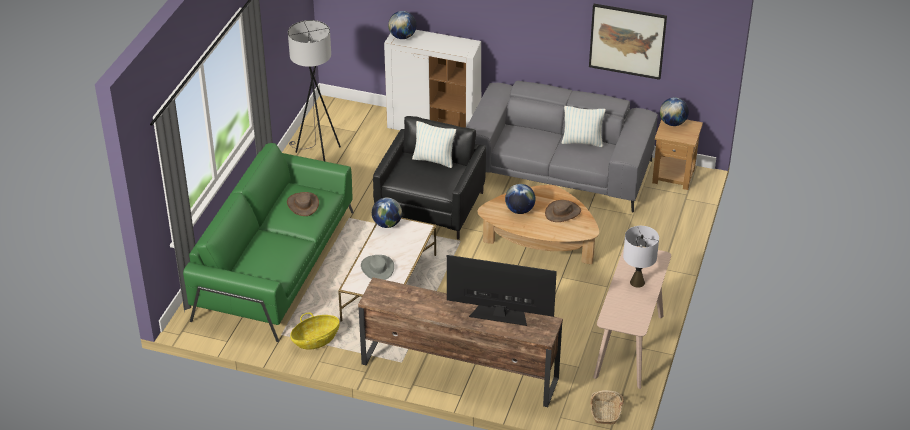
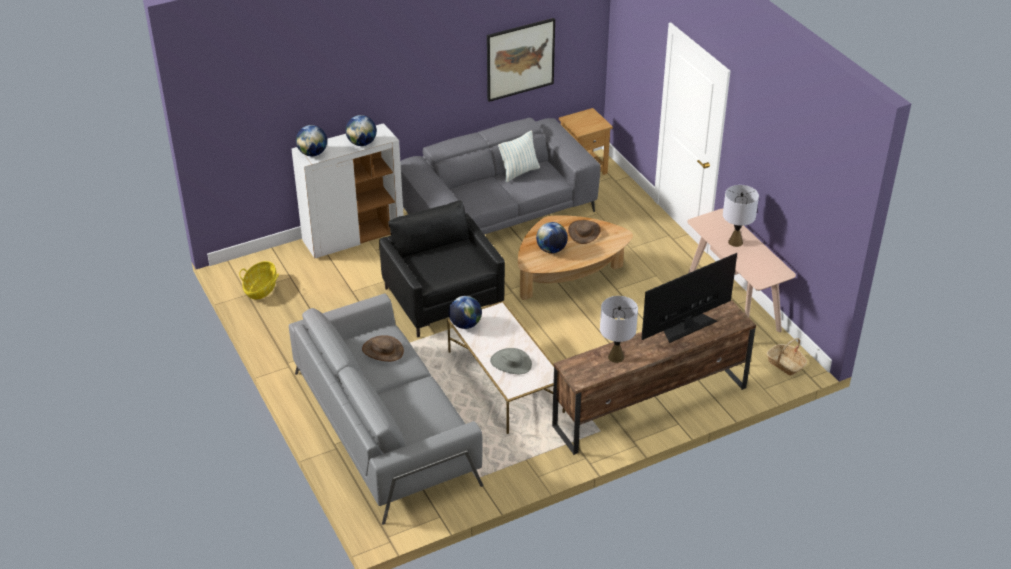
camera: 45 degrees left, 0 degrees up
(275, 264) = (385, 427): green sofa -> grey sofa
(316, 157) = (286, 318): grey floor lamp -> none
(316, 340) = (510, 462): basket -> basket (261, 289)
(418, 301) = (616, 357): none -> grey table lamp
(434, 160) = (438, 249): pillow -> none
(672, 123) = (574, 119): globe -> globe (362, 143)

